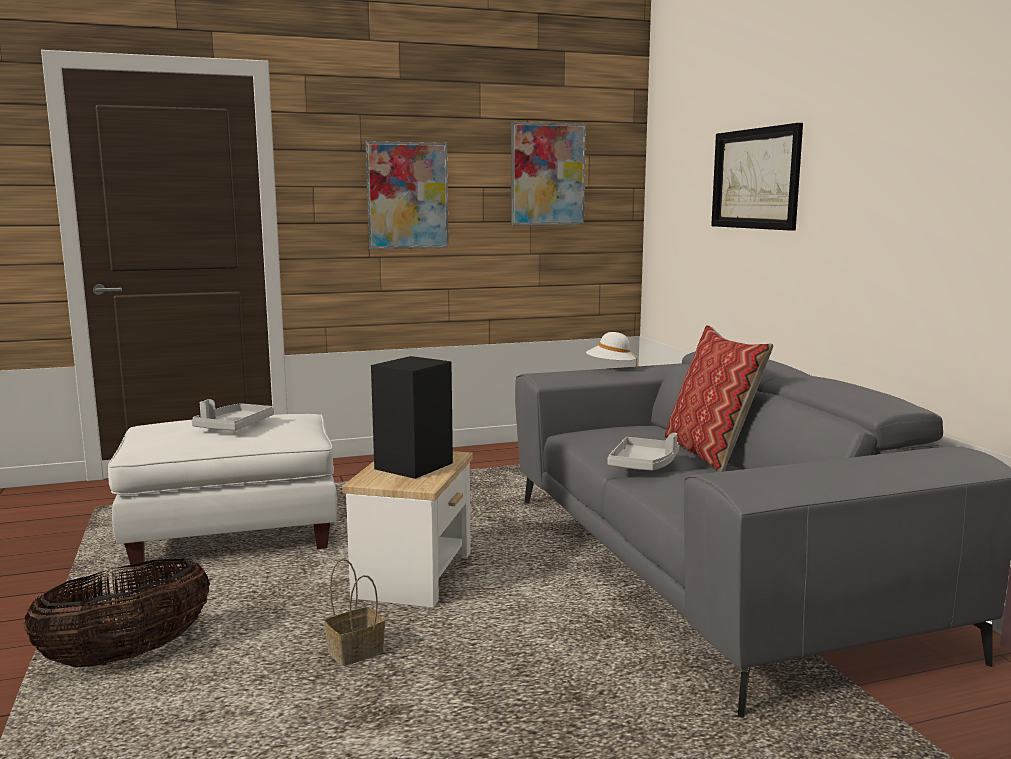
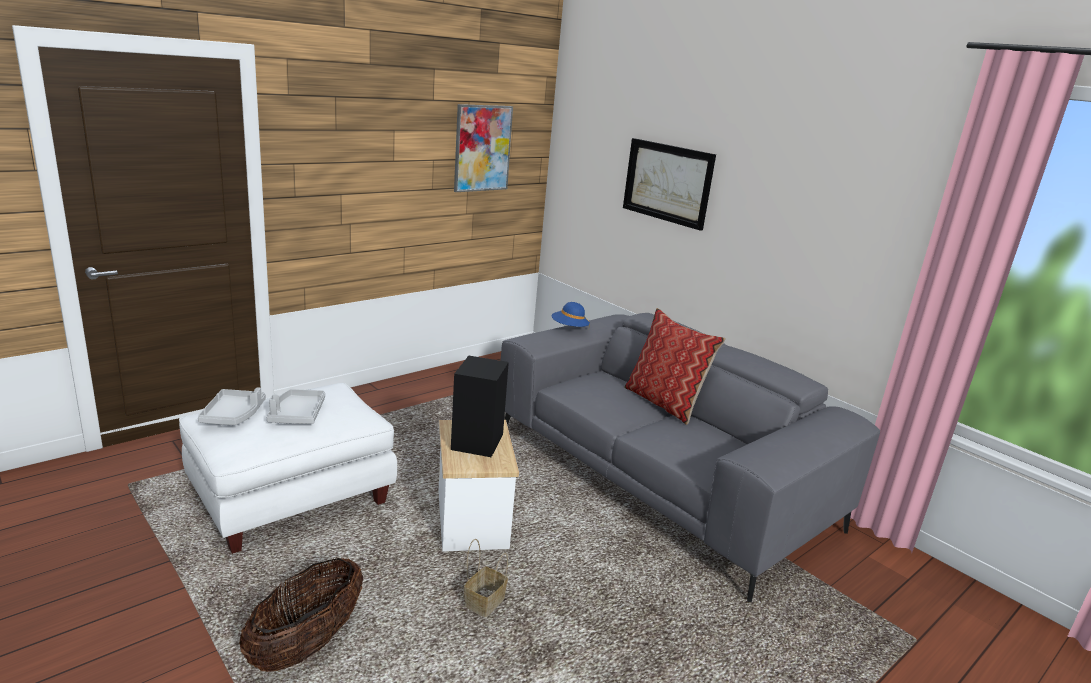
camera: 25 degrees left, 10 degrees up
(407, 196) = (374, 170): picture -> none
(610, 367) = (569, 328): white hat -> blue hat
(644, 465) = (635, 422): grey tray -> grey tray (234, 415)

